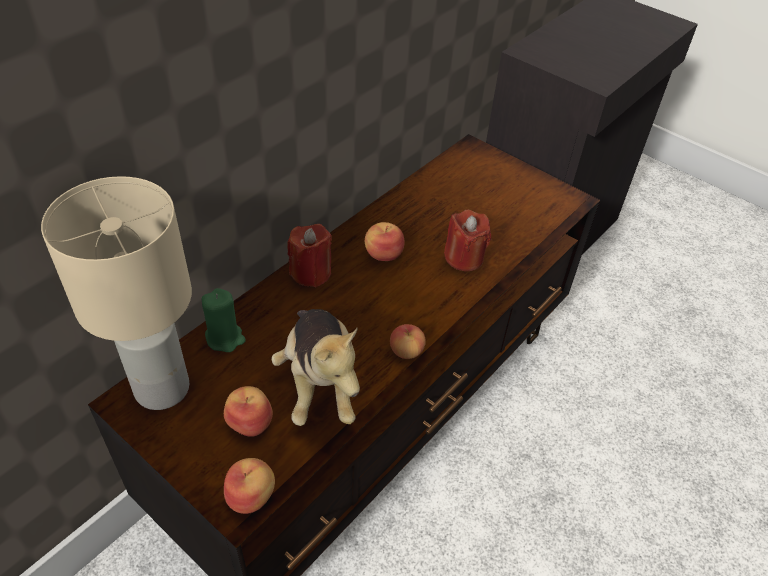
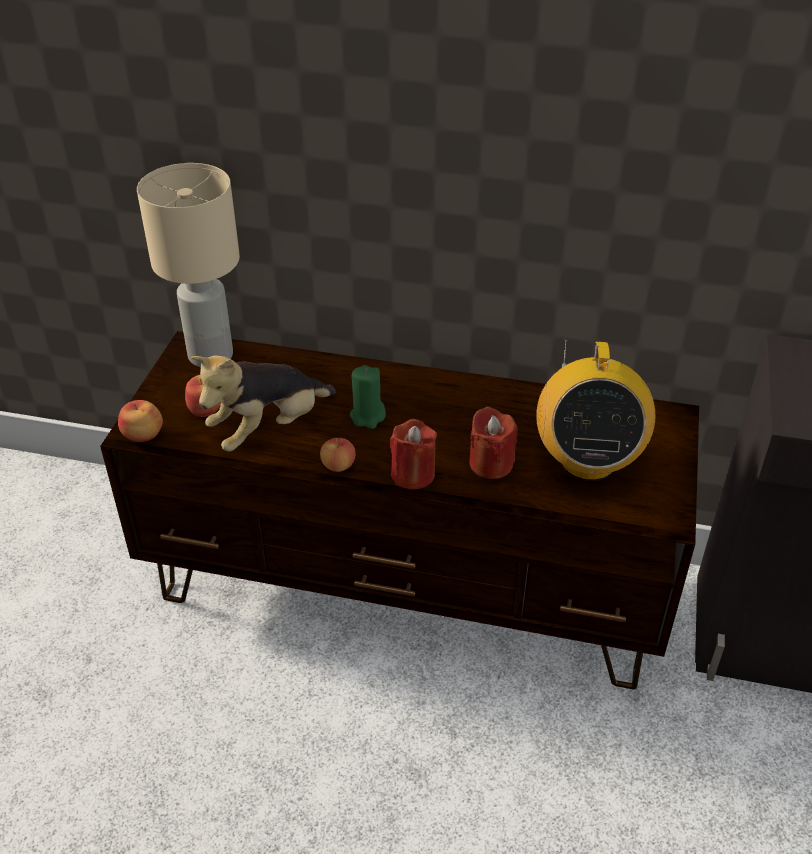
camera: 65 degrees right, 5 degrees down
(225, 338) = (279, 363): green candle -> green candle (368, 416)
(311, 273) = (386, 378): red candle -> red candle (413, 474)
(383, 253) = (448, 410): apple -> none
(492, 208) = (587, 461): none -> radio

